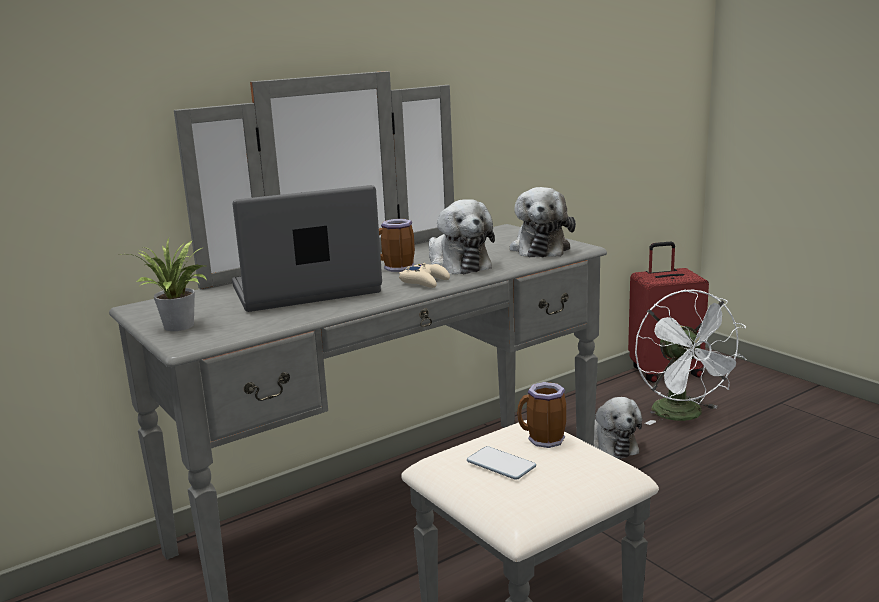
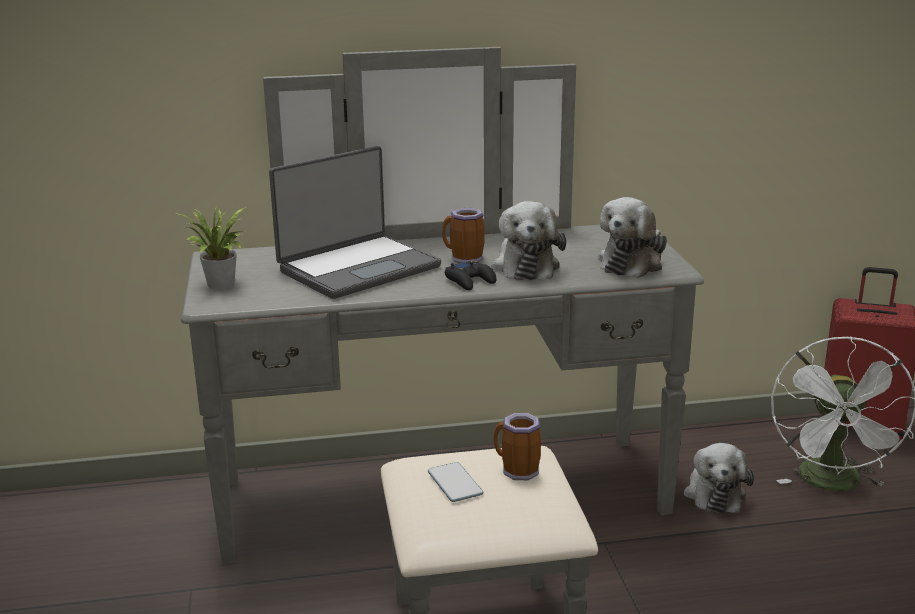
camera: 25 degrees right, 5 degrees up
(306, 290) = (358, 268): laptop -> laptop turned 135 degrees clockwise
(425, 281) = (470, 281): beige game controller -> black game controller

